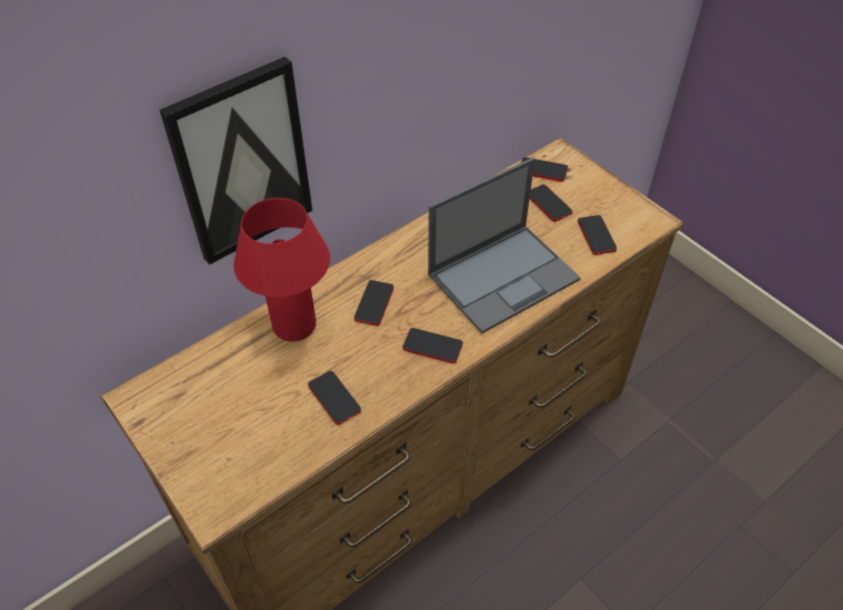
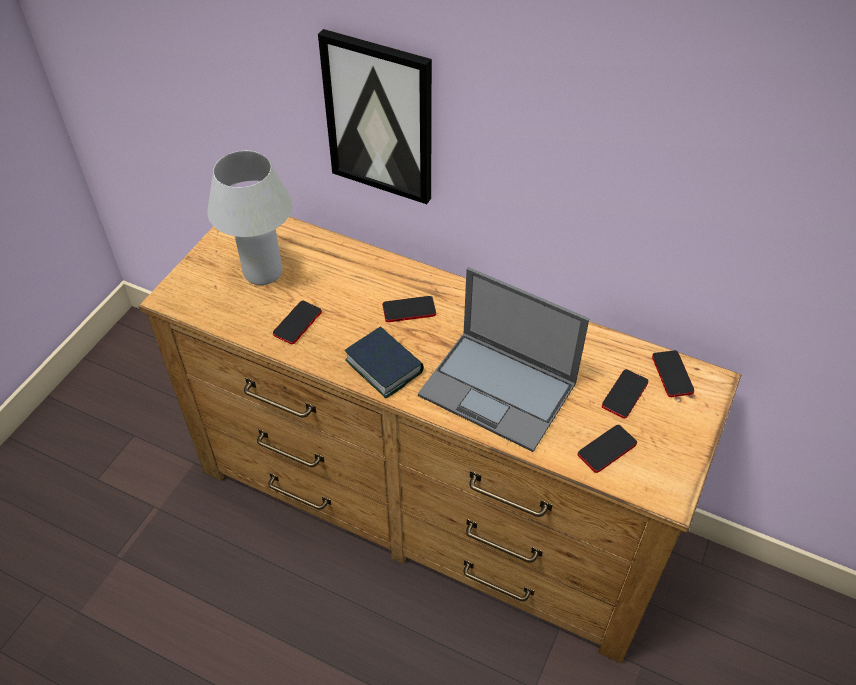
camera: 65 degrees right, 0 degrees up
(239, 406) = (263, 272): none -> white table lamp
(294, 325) = (356, 270): red table lamp -> none
(432, 346) = (384, 366): phone -> book

